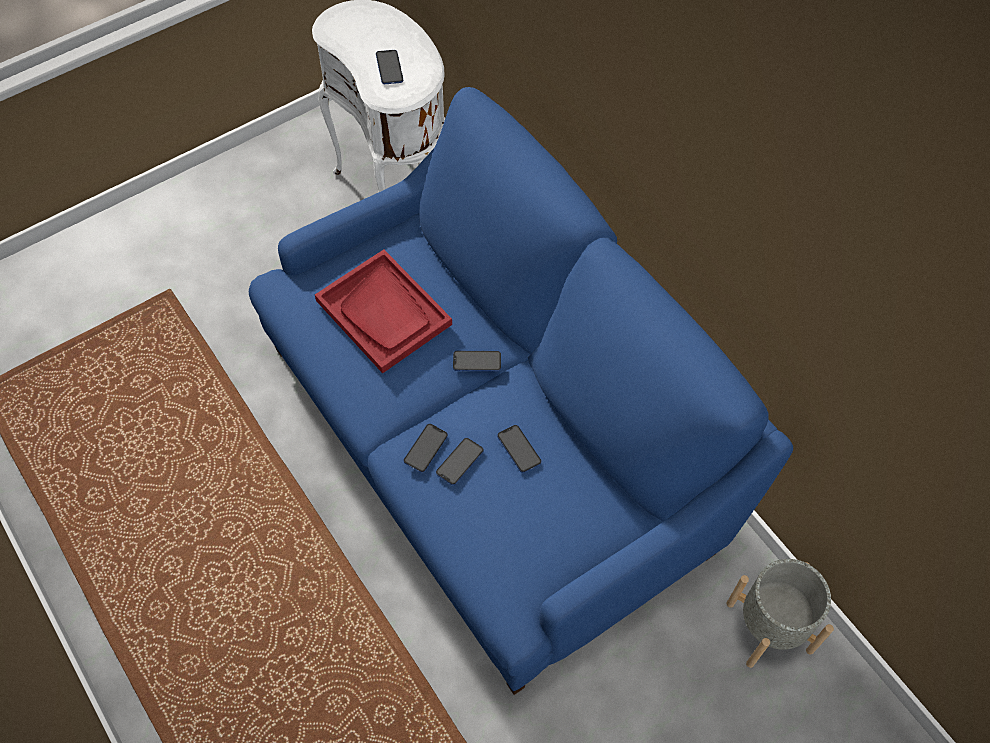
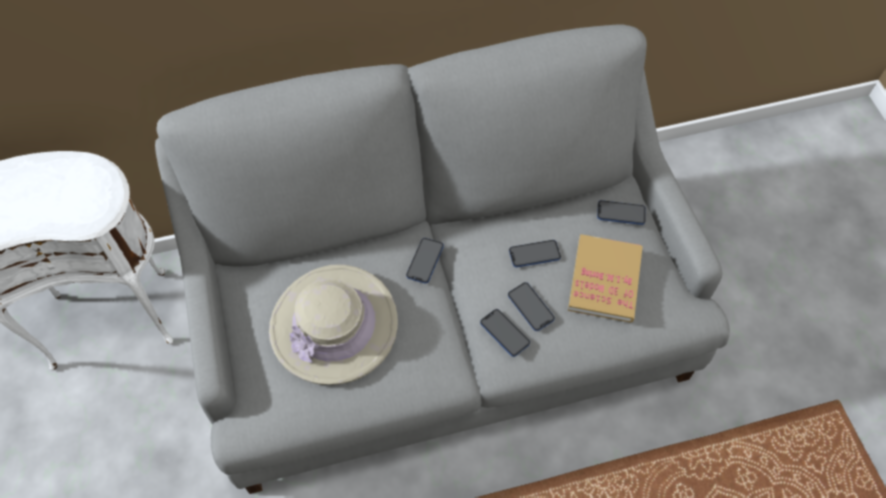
camera: 70 degrees left, 0 degrees up
(384, 312) = (334, 325): red tray -> beige hat
(389, 68) = (59, 200): phone -> phone (621, 213)
(494, 442) = (444, 317): blue sofa -> grey sofa
(515, 519) = (604, 280): none -> book
(769, 626) = (676, 176): grey planter -> none

